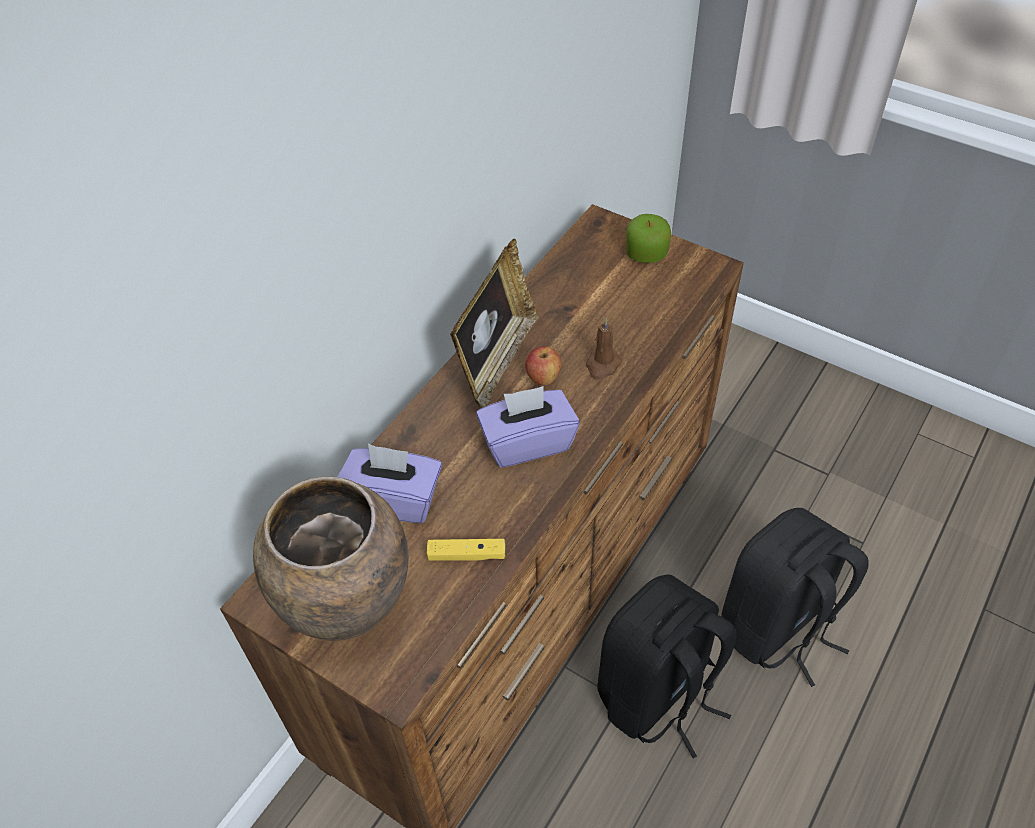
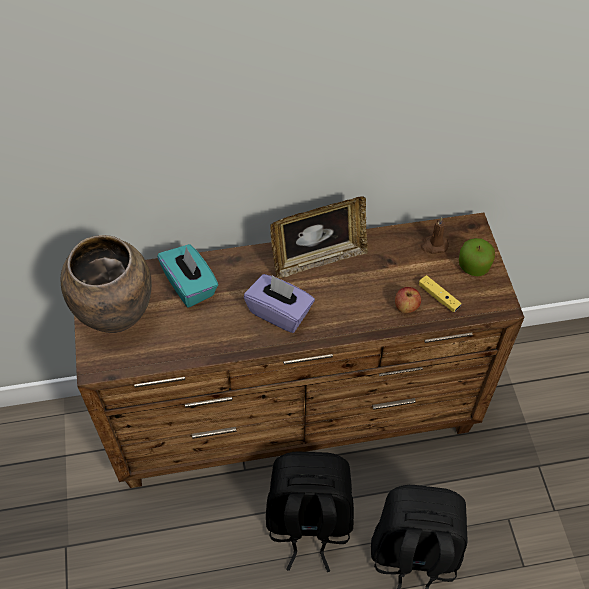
camera: 45 degrees right, 5 degrees up
(394, 499) = (190, 285): purple tissue box -> turquoise tissue box
(467, 555) = (188, 339): yellow game controller -> yellow game controller (438, 297)
(543, 377) = (329, 287): apple -> apple (406, 307)
(602, 365) = (366, 306): brown candle -> brown candle (434, 245)

